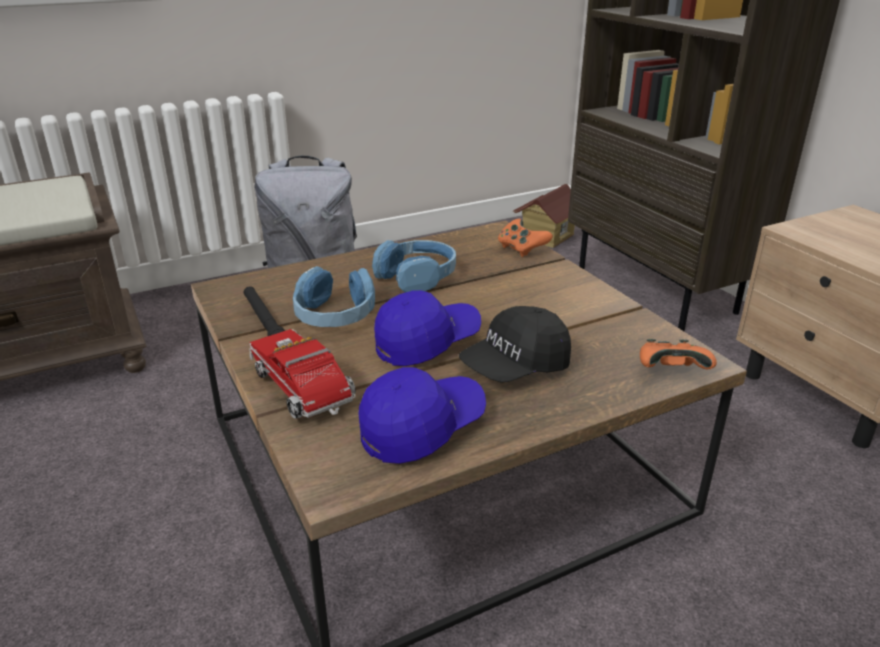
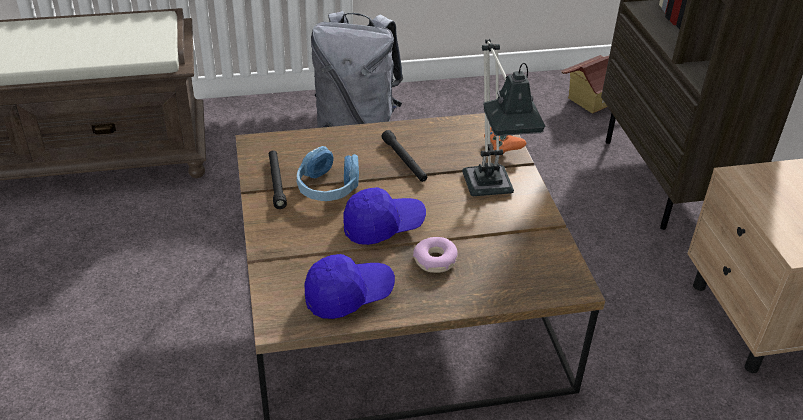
camera: 15 degrees right, 10 degrees up
(305, 391) = (284, 250): toy truck -> none
(417, 277) = (404, 161): blue headphones -> black flashlight
(515, 367) = (435, 261): black cap -> donut
(535, 289) = (490, 192): none -> table lamp
(671, 371) = (547, 289): orange game controller -> none

